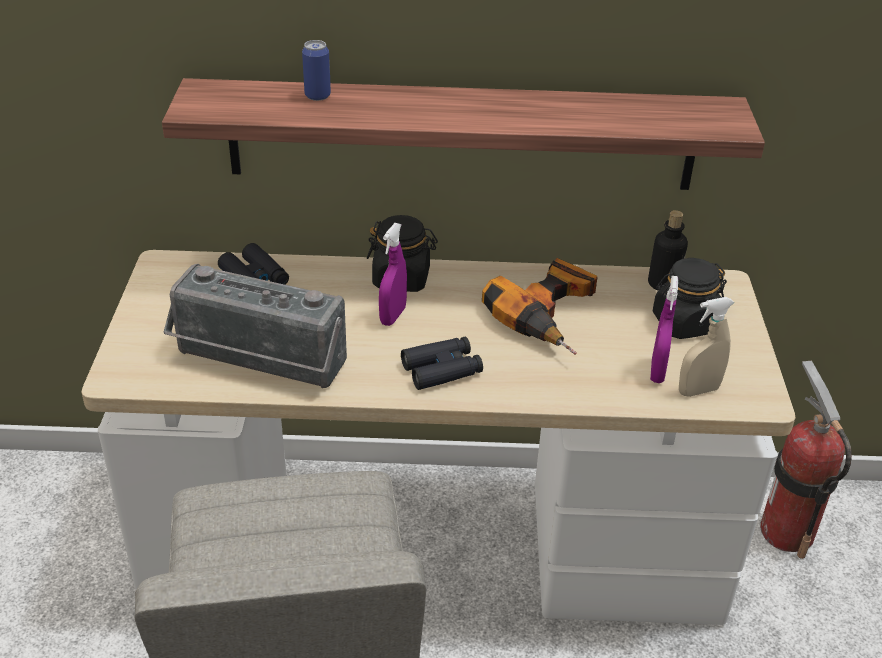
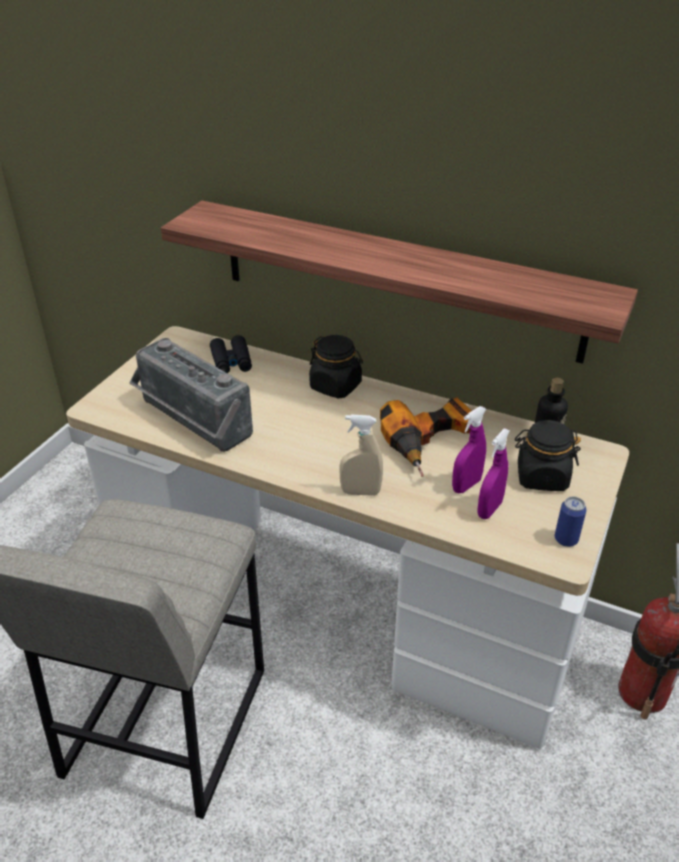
camera: 25 degrees right, 0 degrees up
(317, 96) = (282, 228): can -> can (566, 539)
(393, 316) = (309, 412): purple spray bottle -> purple spray bottle (466, 485)
(442, 370) = (317, 461): black binoculars -> none
(698, 390) = (514, 534): beige spray bottle -> beige spray bottle (360, 492)

